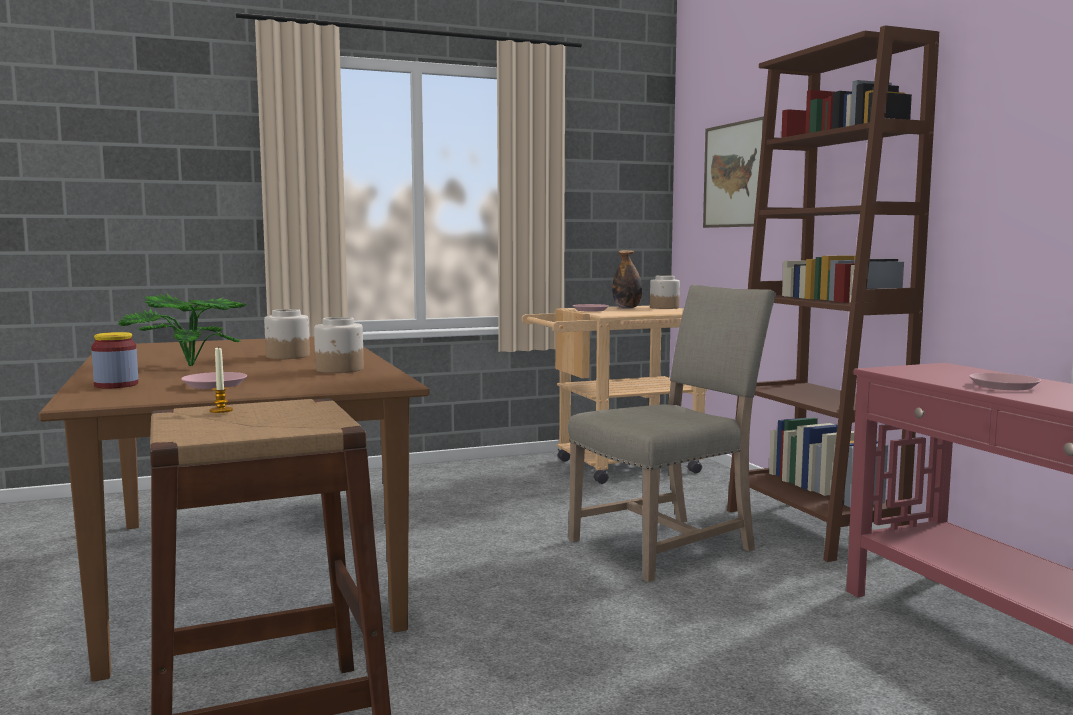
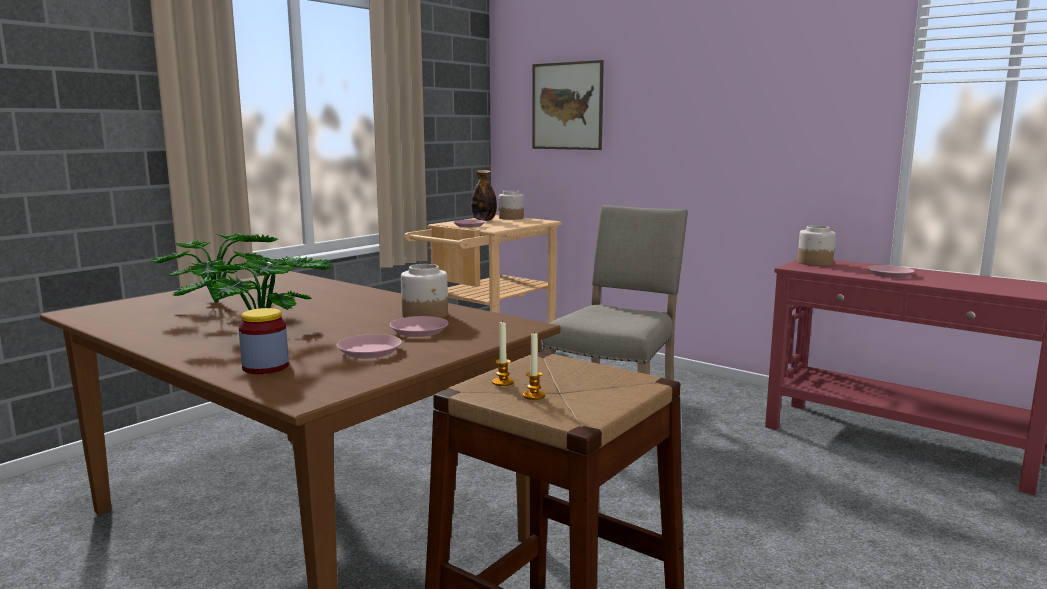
camera: 30 degrees left, 5 degrees up
(215, 422) = (534, 395): none -> candle
(227, 349) = (224, 302): none -> potted plant
(287, 356) = (321, 305): jar -> jar (814, 263)
(297, 378) = (419, 330): none -> pink plate
(812, 528) = (685, 384): brown bookcase -> none

